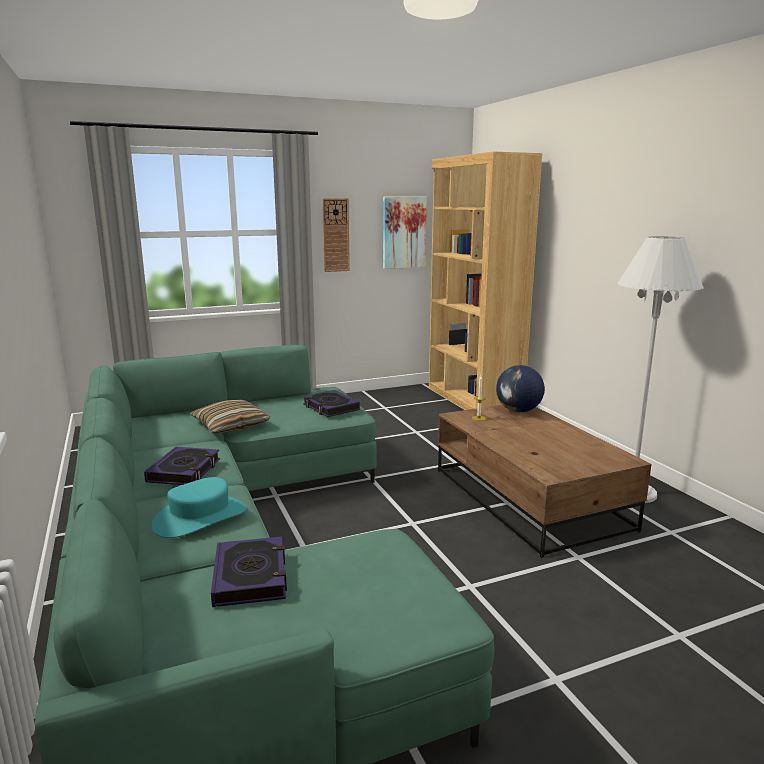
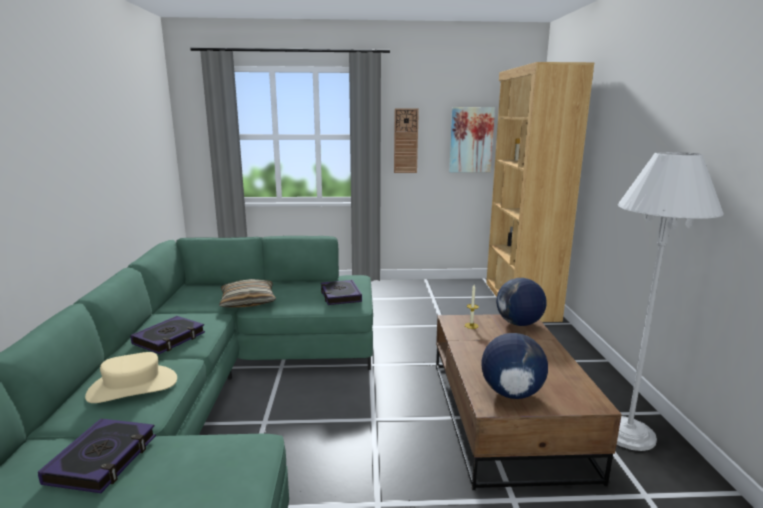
camera: 20 degrees right, 0 degrees up
(200, 517) = (133, 386): turquoise hat -> beige hat
(559, 464) = (511, 393): none -> globe

